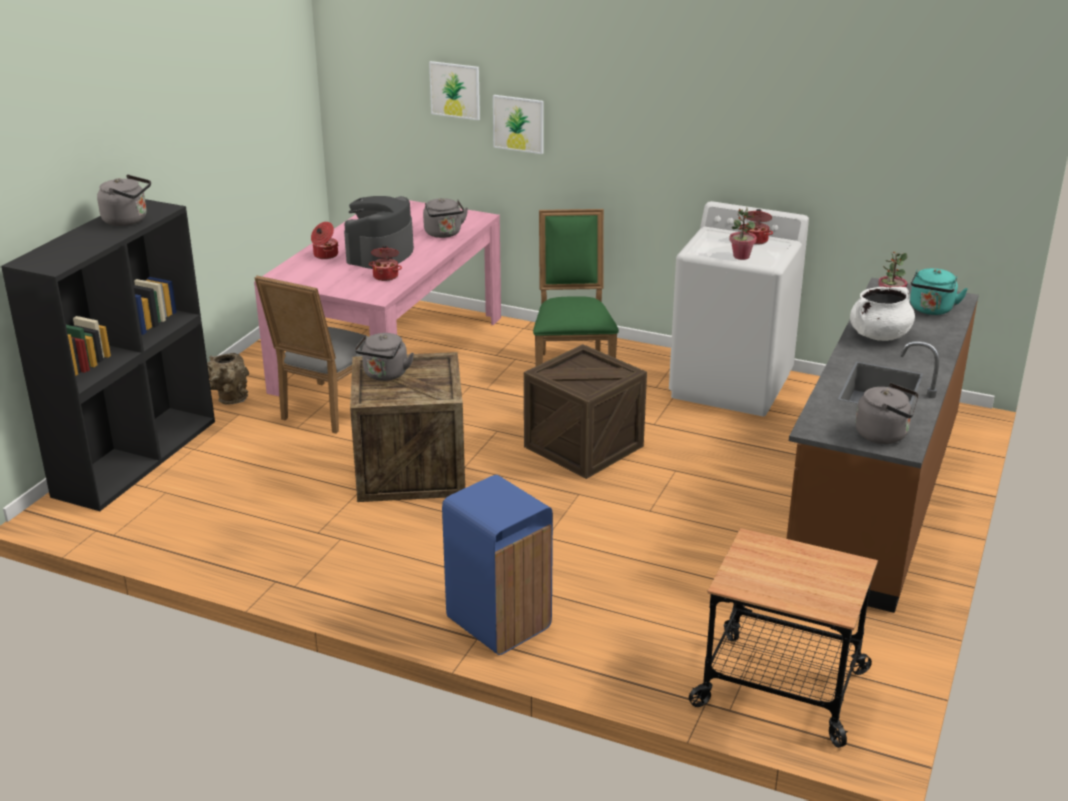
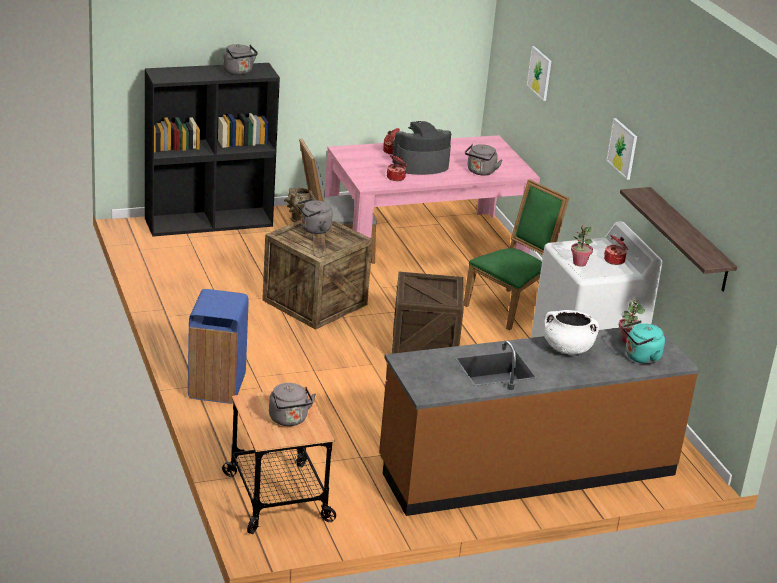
camera: 45 degrees right, 0 degrees up
(518, 124) = (560, 113): picture -> picture (622, 148)
(850, 175) = (689, 240): none -> shelf
(884, 435) = (433, 384): grey kettle -> grey kettle (289, 420)

